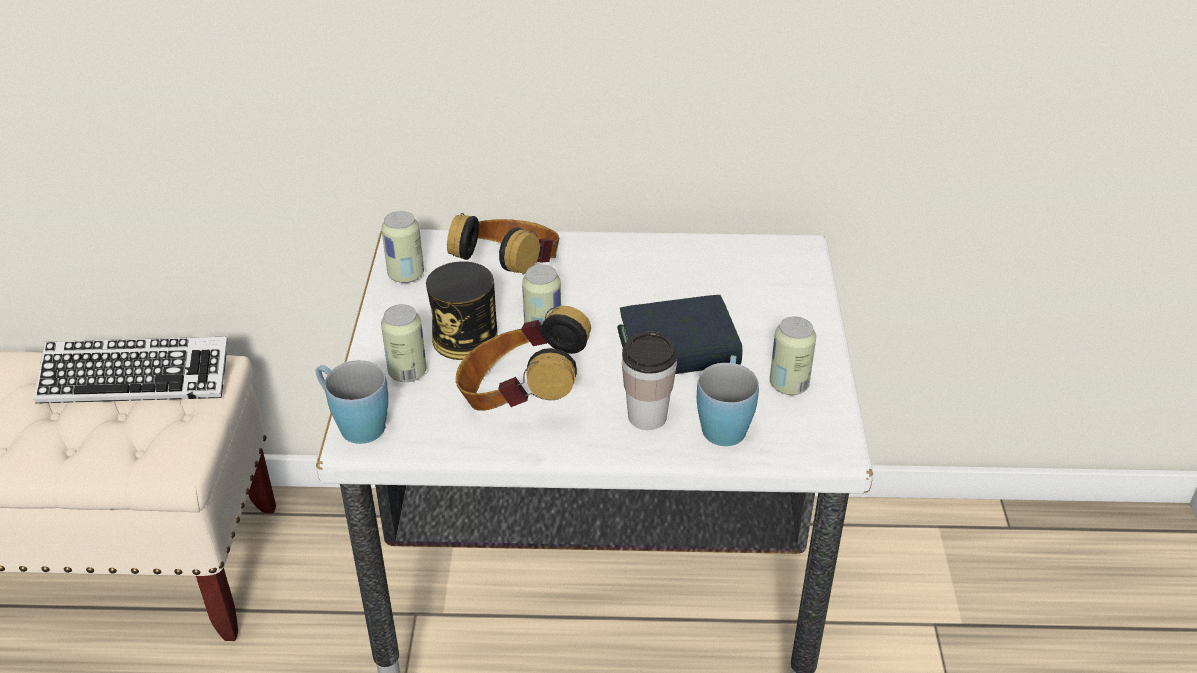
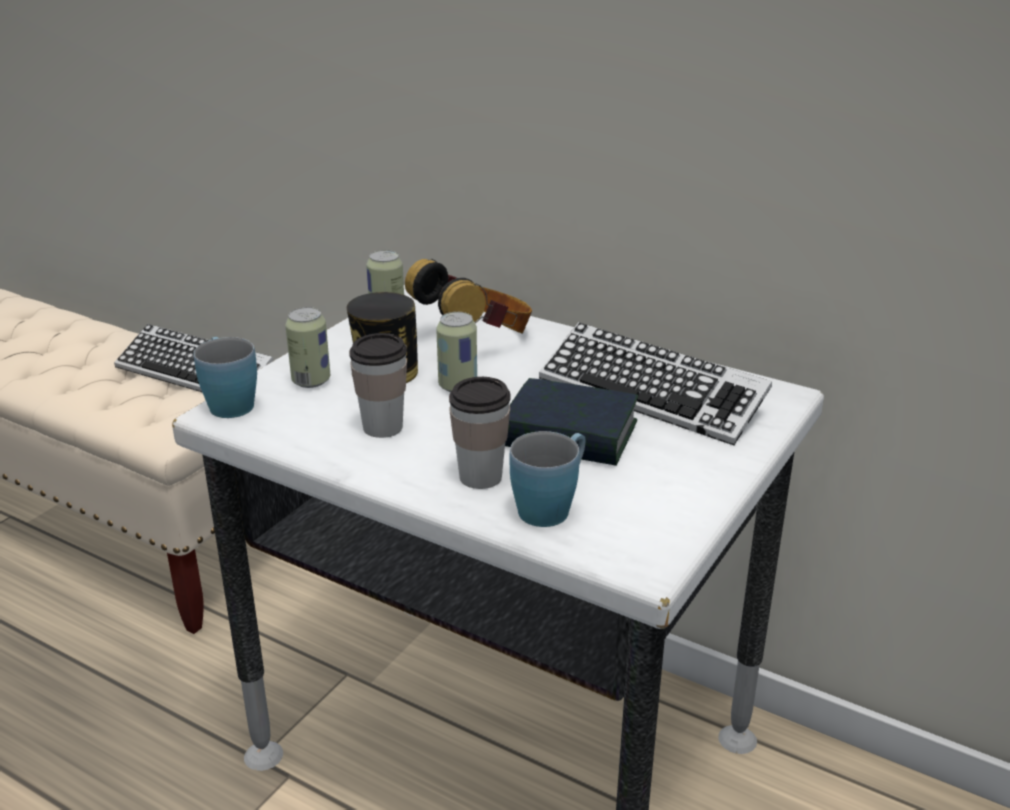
camera: 30 degrees right, 10 degrees down
(521, 398) = (383, 427): headphones -> cup
(705, 284) = (651, 394): none -> keyboard
(789, 385) = (651, 497): can -> none

